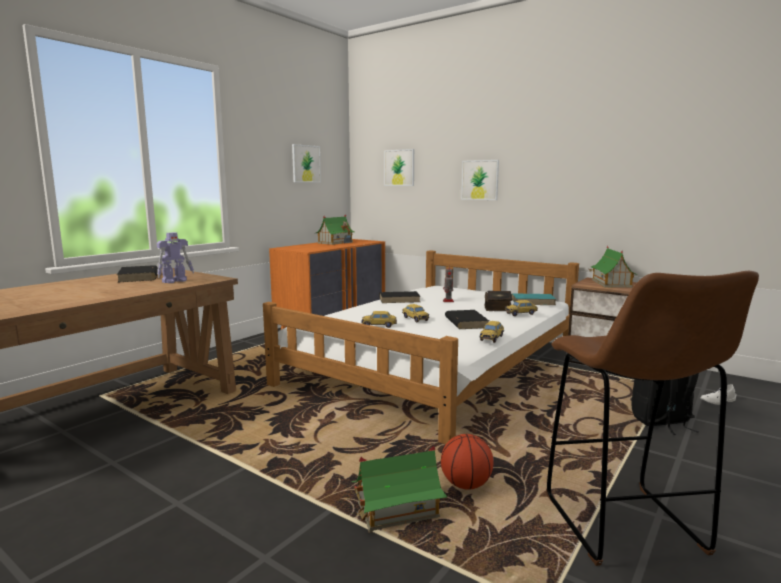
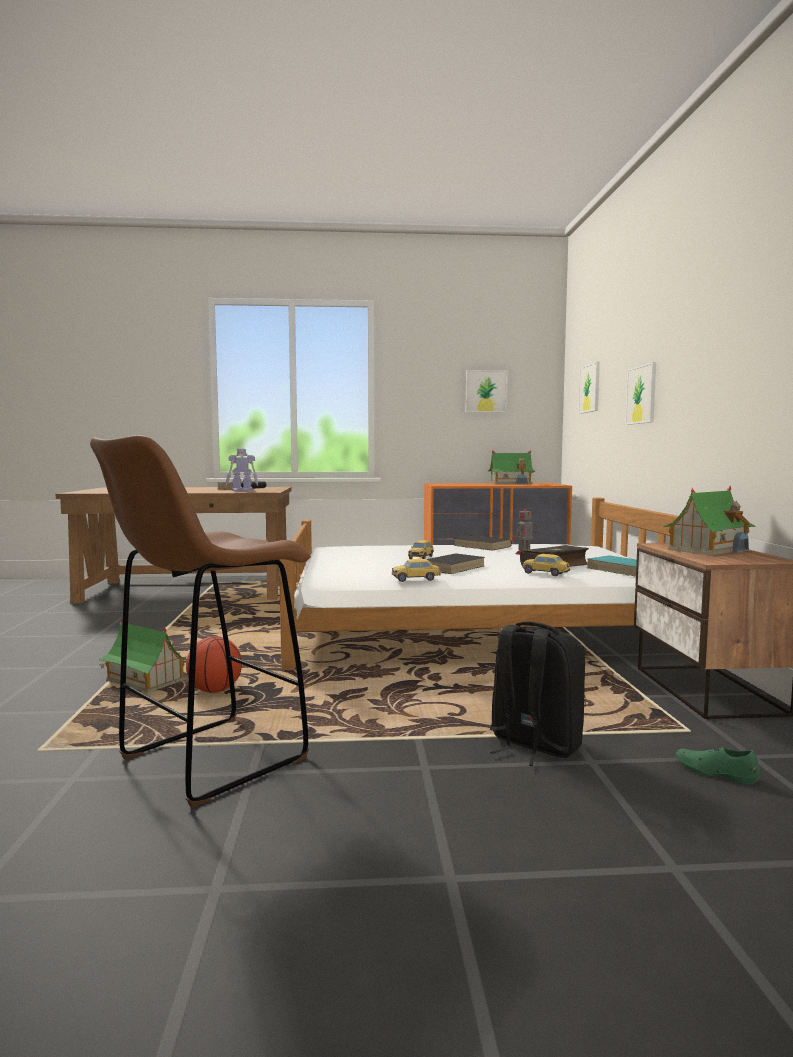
camera: 50 degrees right, 5 degrees down
(379, 326) = (370, 555): toy car -> none
(718, 401) = (716, 772): white shoe -> green shoe

